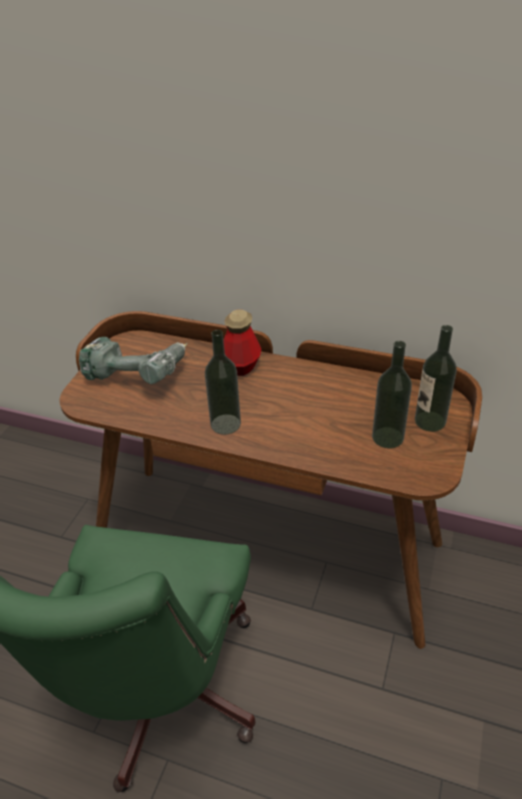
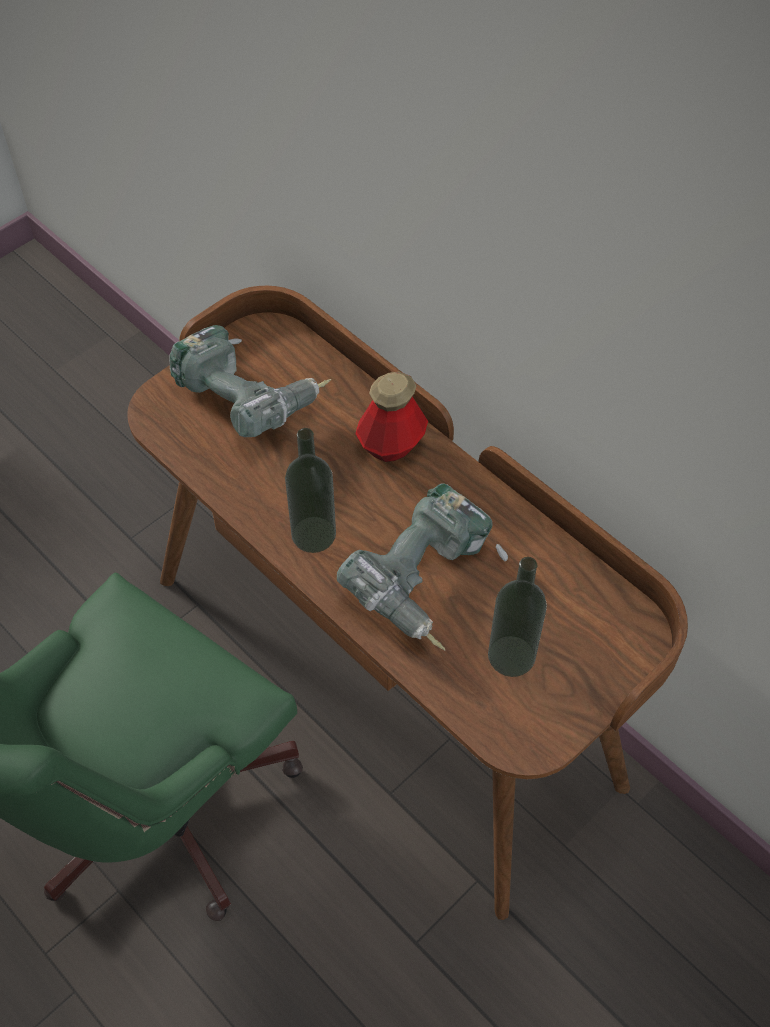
camera: 25 degrees right, 15 degrees up
(312, 422) = (427, 584): none -> power drill
(430, 421) = (589, 657): bottle -> none

